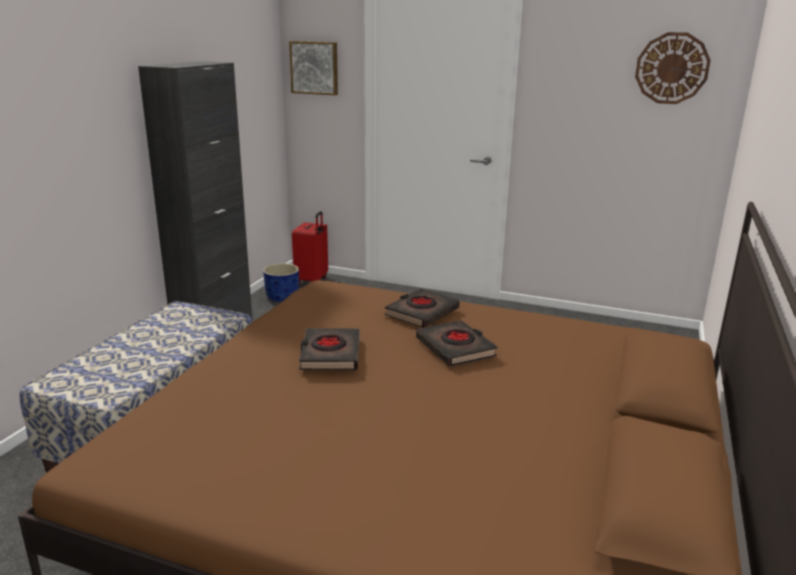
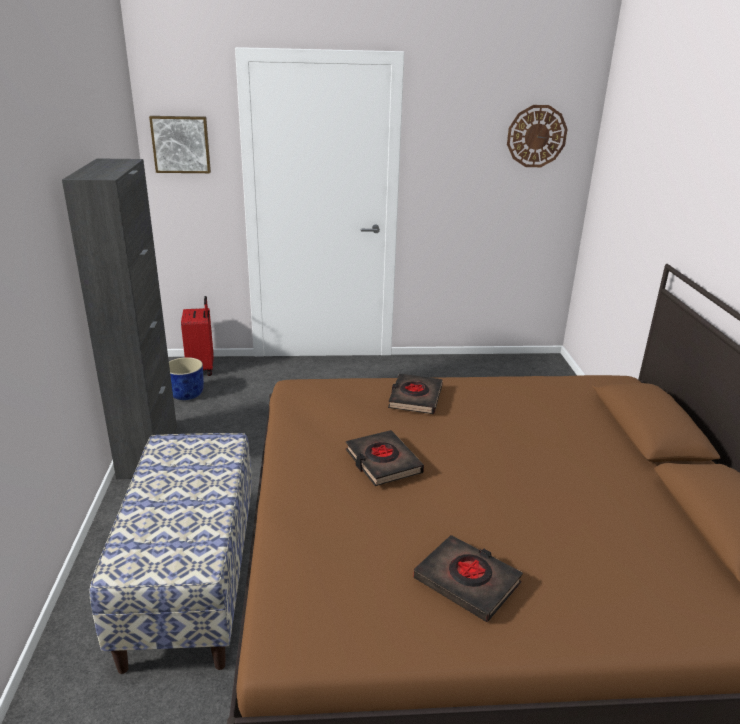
camera: 25 degrees left, 5 degrees up
(455, 348) = (476, 428): black book -> black book (467, 581)

